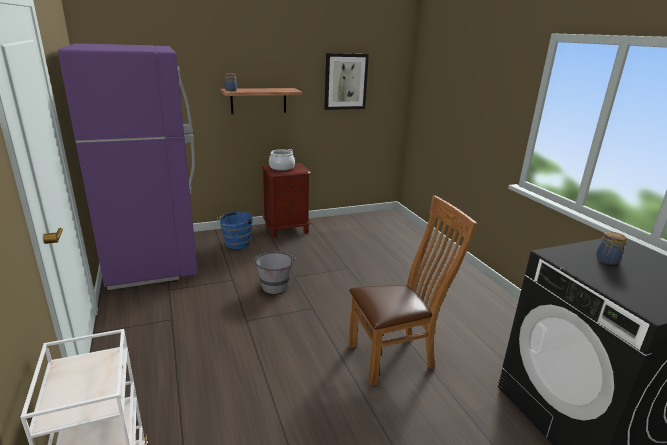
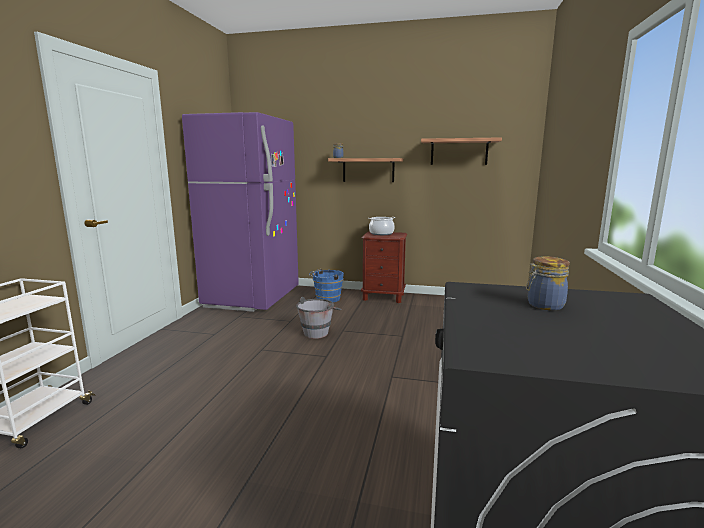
camera: 35 degrees right, 10 degrees down
(345, 81) = (459, 152): picture -> shelf
(396, 356) = (352, 418): brown chair -> none

